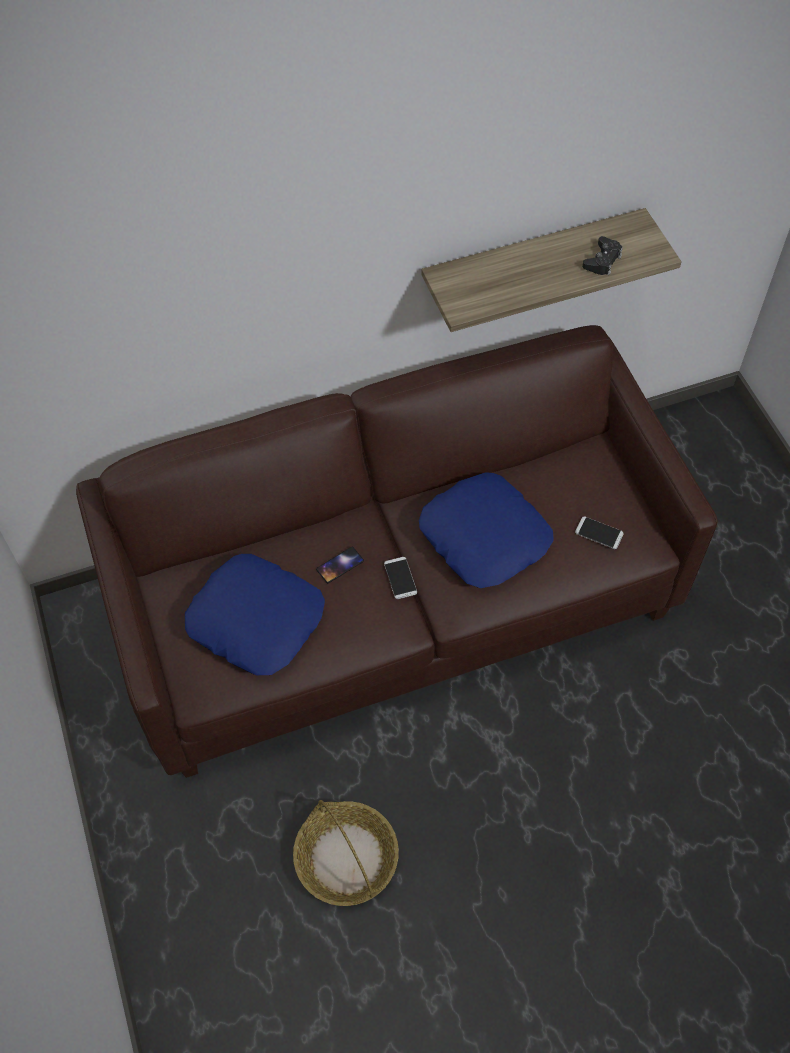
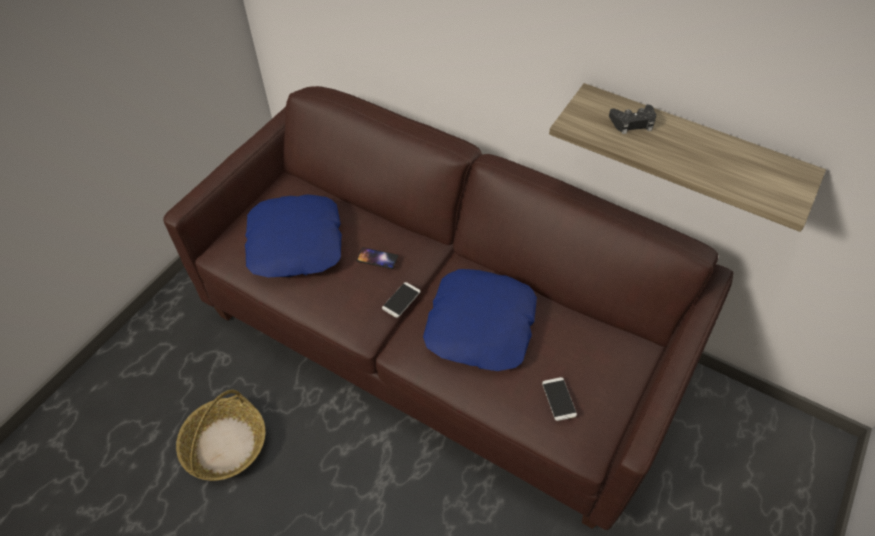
camera: 50 degrees right, 5 degrees down
(602, 260) = (731, 174): black game controller -> black game controller (632, 123)

